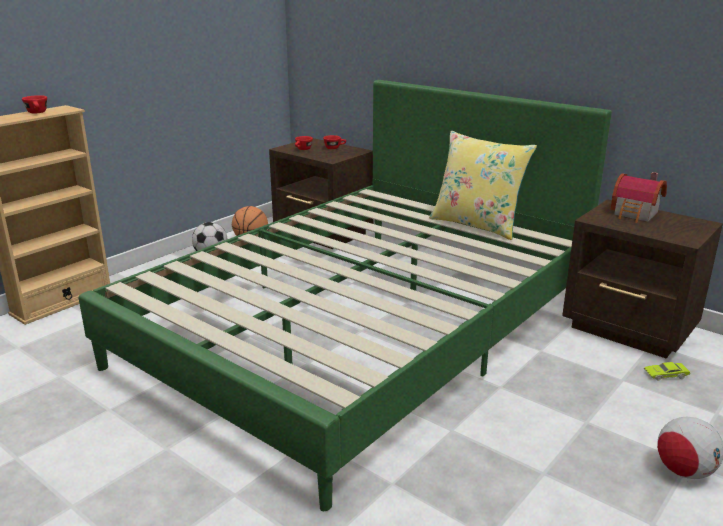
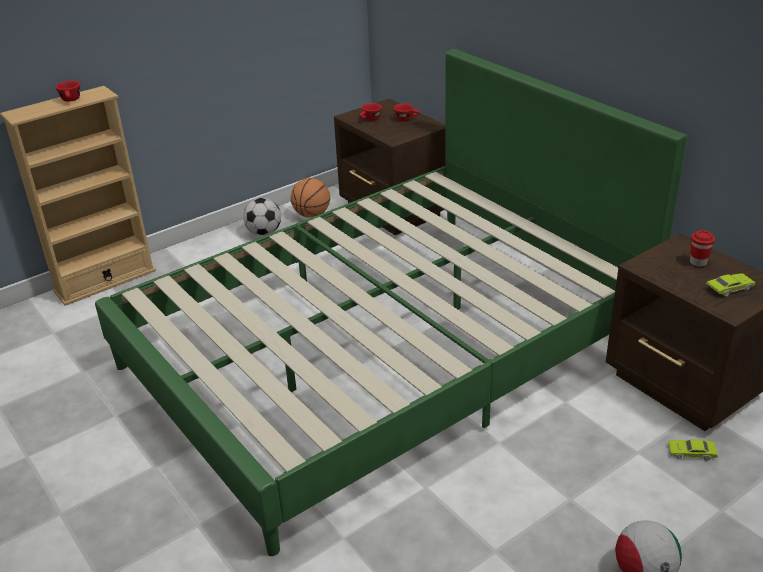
camera: 15 degrees right, 10 degrees up
(477, 224) = (535, 240): yellow pillow -> none
(636, 214) = (698, 262): toy house -> red cup
(673, 227) = (729, 288): none -> green toy car

